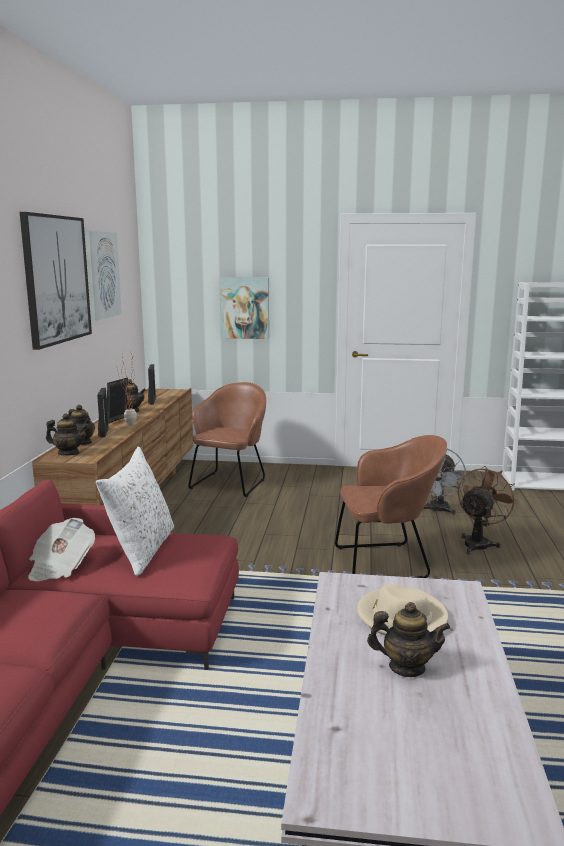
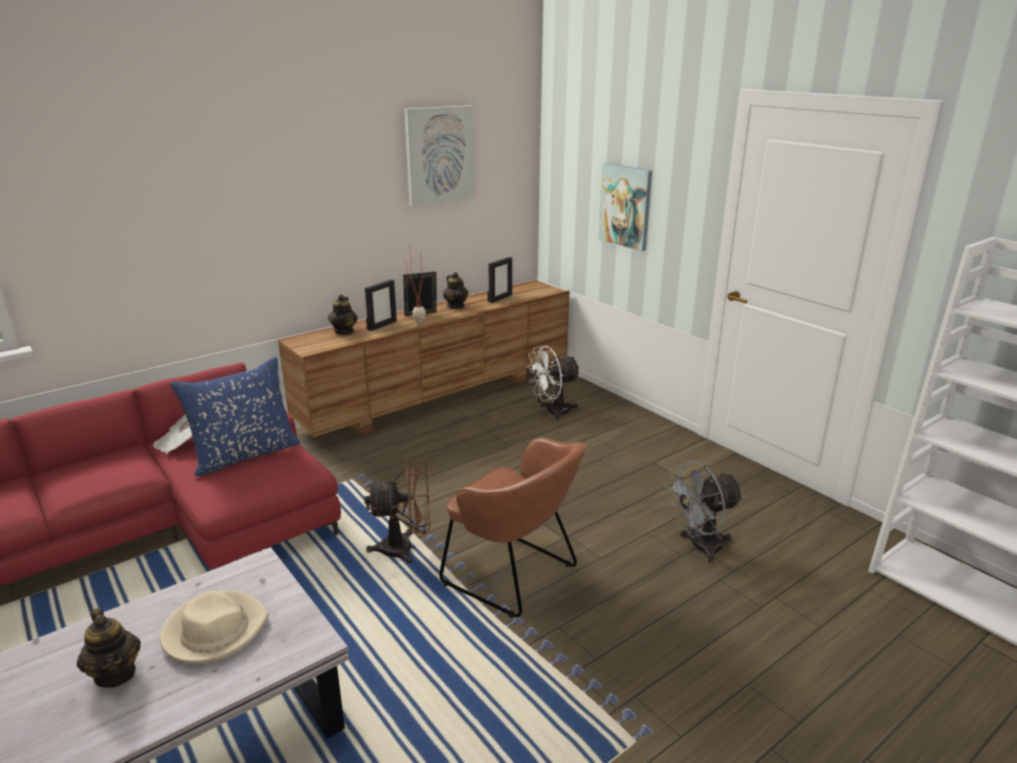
camera: 45 degrees right, 10 degrees up
(56, 279) = (340, 165): picture -> none
(68, 453) = (312, 340): teapot -> none
(142, 550) = (245, 454): white pillow -> blue pillow
(231, 483) = (552, 412): brown armchair -> white fan
(479, 543) = (661, 615): brown fan -> brown fan (405, 548)

